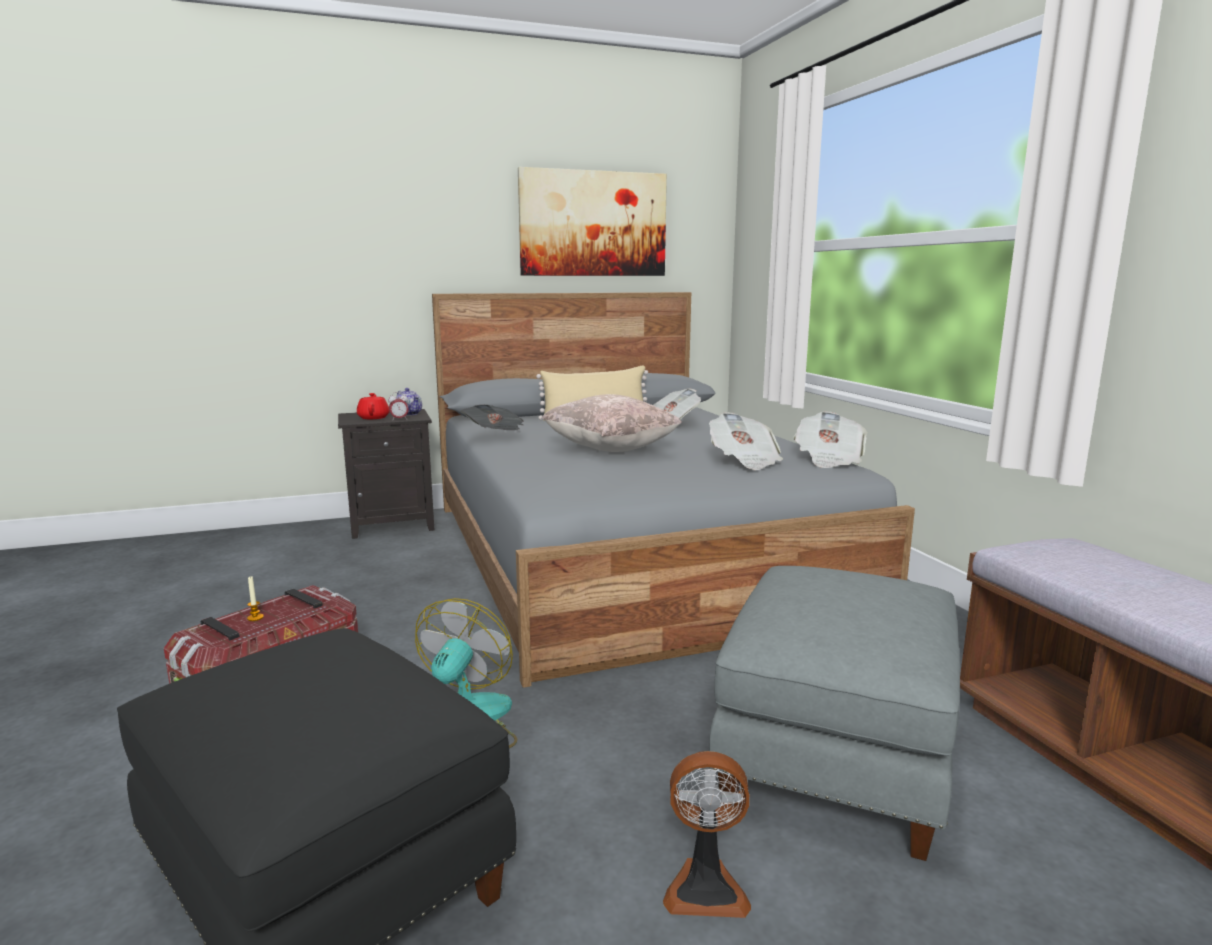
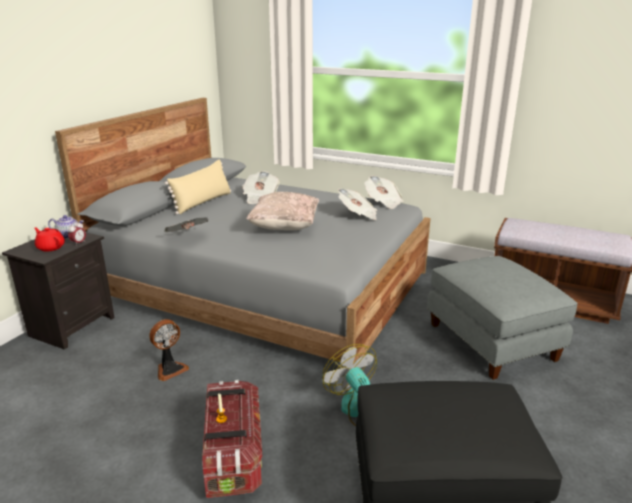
camera: 45 degrees left, 10 degrees up
(593, 224) = (145, 55): picture -> none
(705, 888) = (532, 408): fan -> fan (170, 369)

